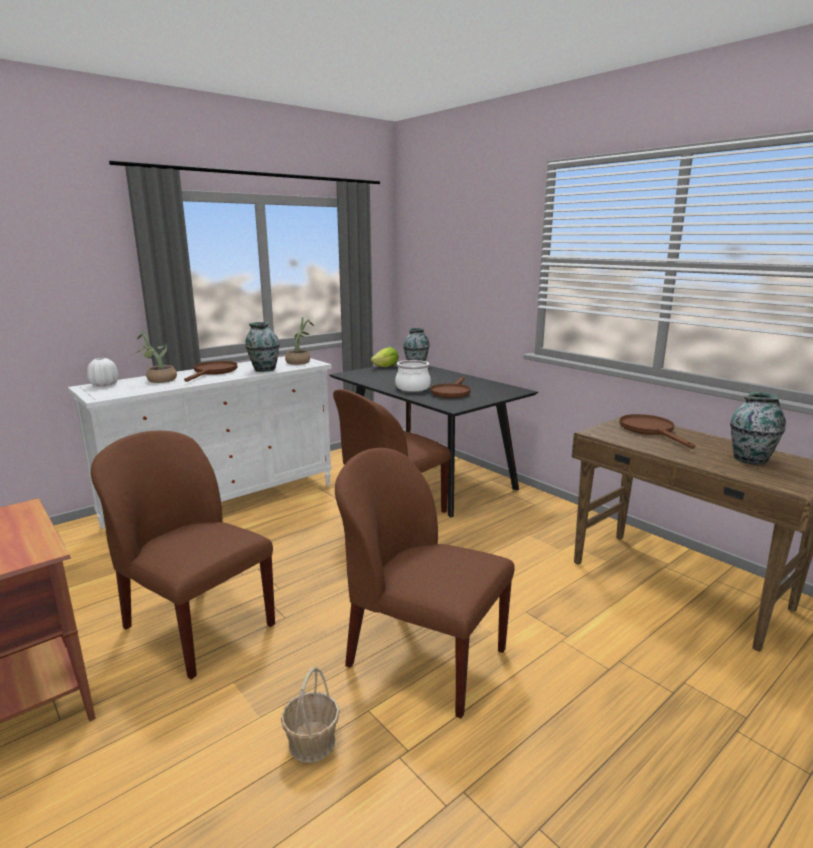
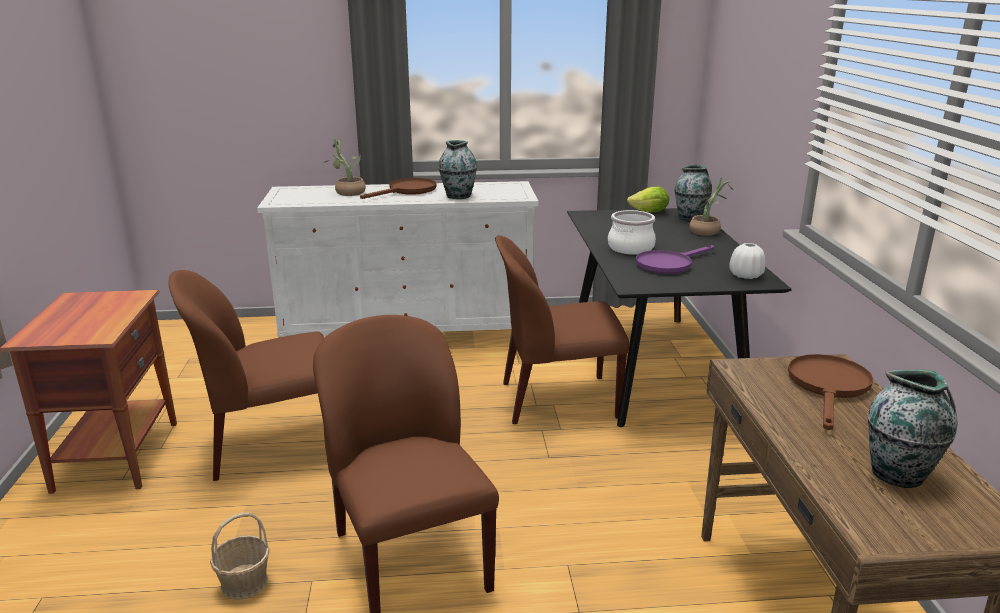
camera: 35 degrees right, 5 degrees up
(104, 384) = (300, 189): white vase -> white vase (746, 275)
(197, 625) = (270, 445): brown chair -> brown chair turned 90 degrees counterclockwise
(300, 362) = (511, 192): potted plant -> potted plant (708, 231)
(451, 392) = (668, 264): brown frying pan -> purple frying pan

